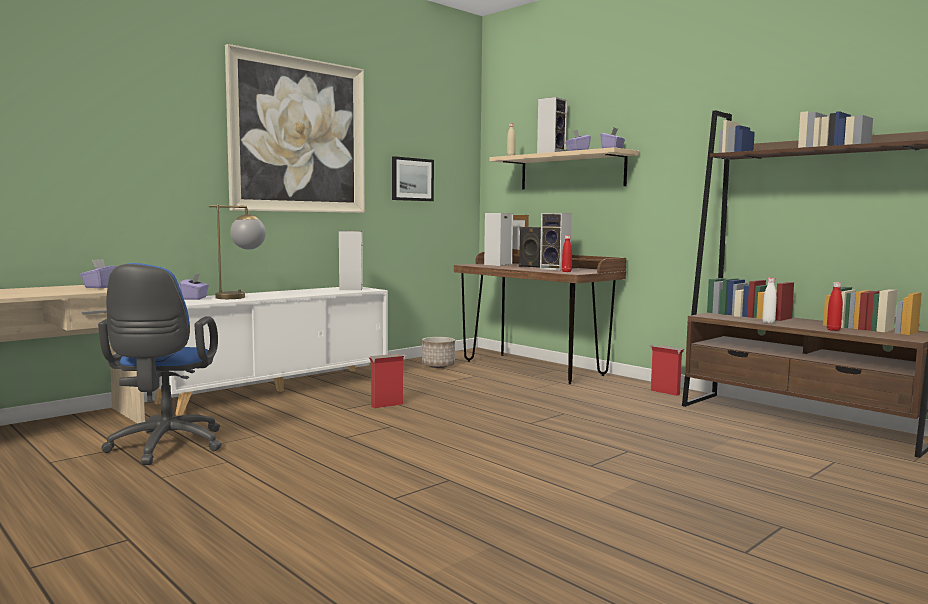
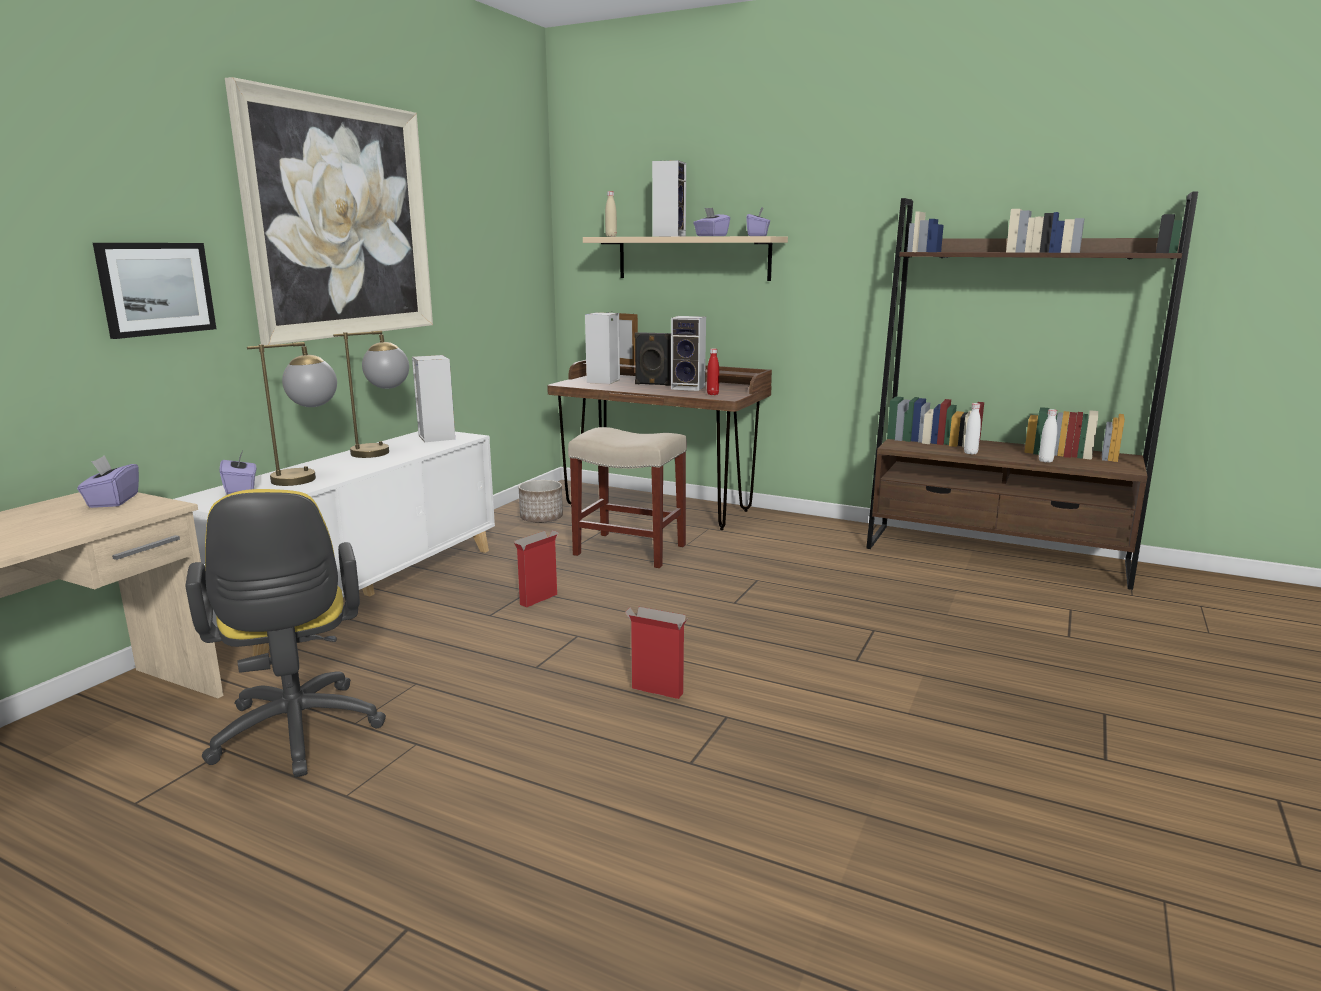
camera: 20 degrees left, 10 degrees up
(164, 447) = (297, 735): blue office chair -> yellow office chair
(306, 291) = (383, 451): none -> table lamp
(412, 179) = (481, 270): picture -> picture (156, 288)
(482, 387) = (628, 550): none -> beige stool
(664, 392) = (831, 529): cardboard box -> cardboard box (656, 690)
(833, 330) = (1045, 461): red bottle -> white bottle

